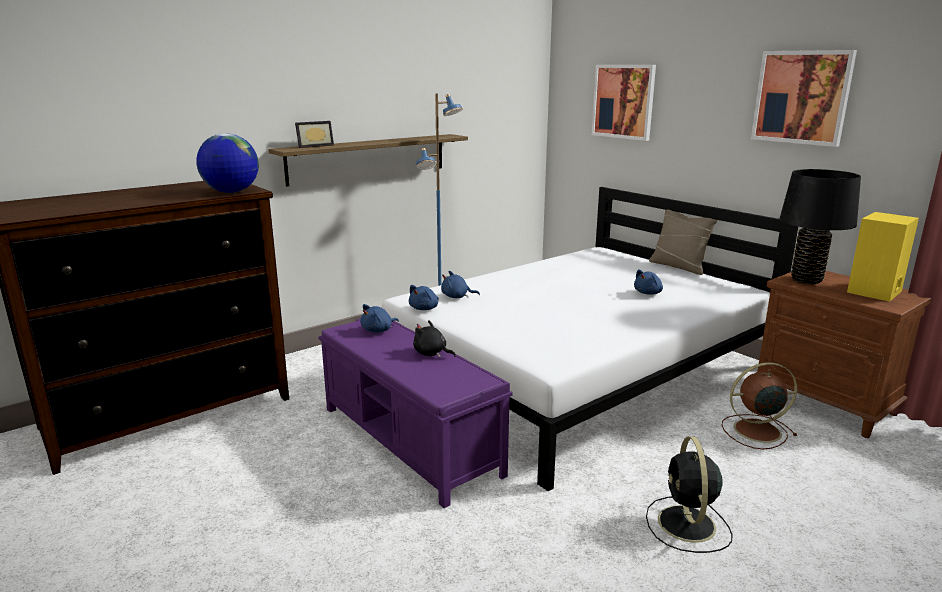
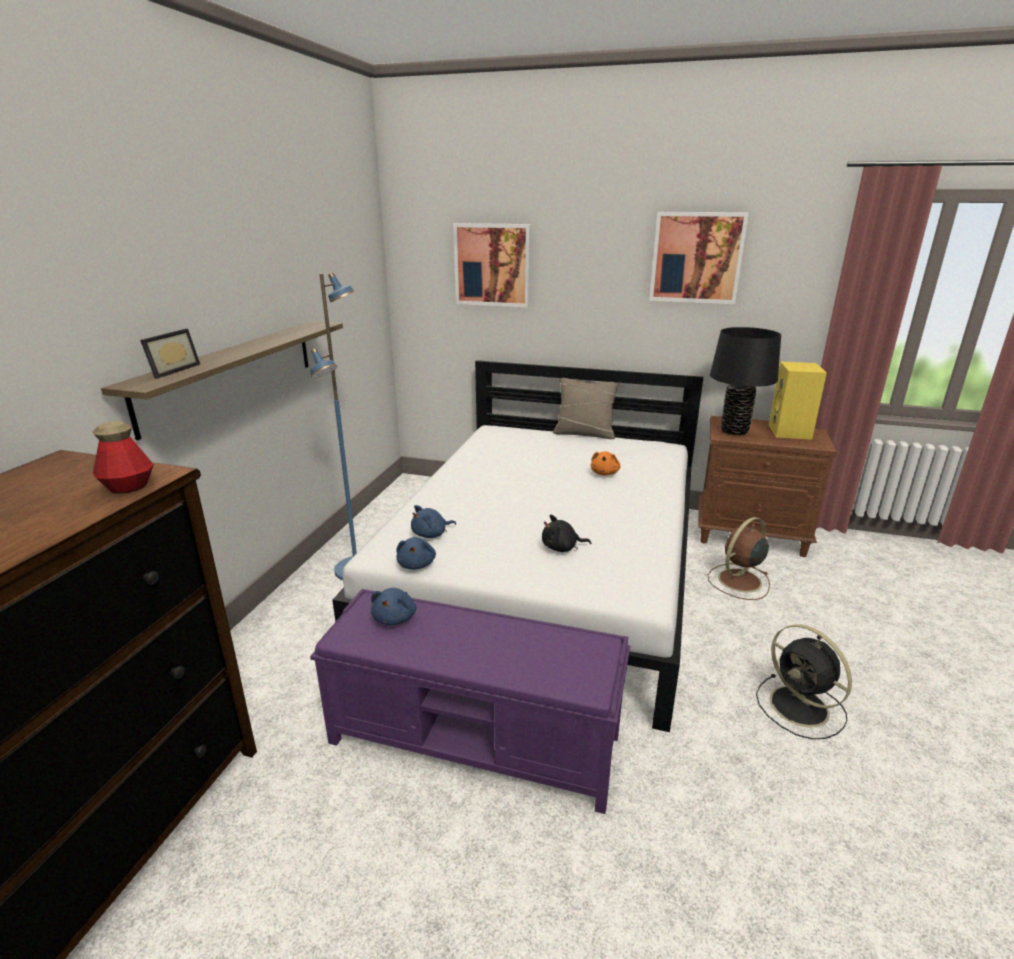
camera: 35 degrees left, 5 degrees up
(231, 192) = (128, 487): globe -> bottle
(431, 353) = (502, 629): black plush toy -> black plush toy (562, 548)
(648, 293) = (604, 473): blue plush toy -> orange plush toy

